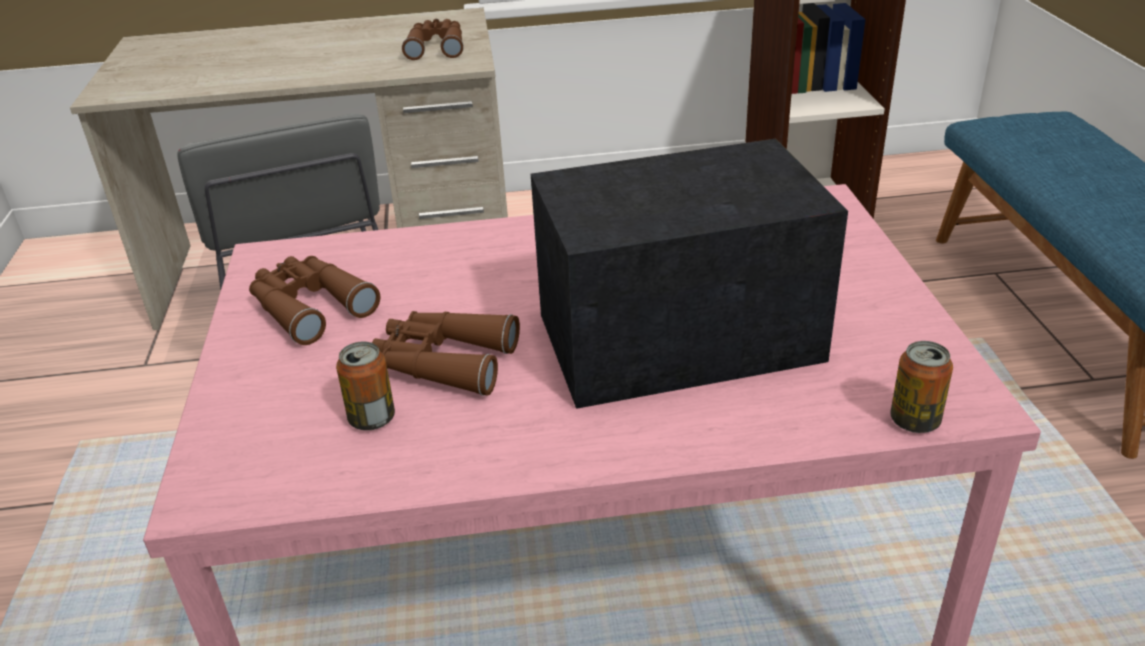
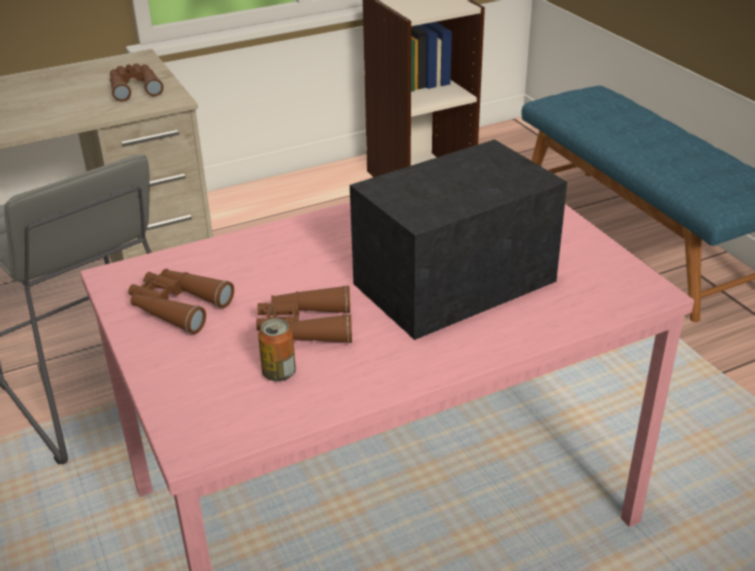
camera: 20 degrees left, 0 degrees up
(914, 421) = (623, 307): can -> none

